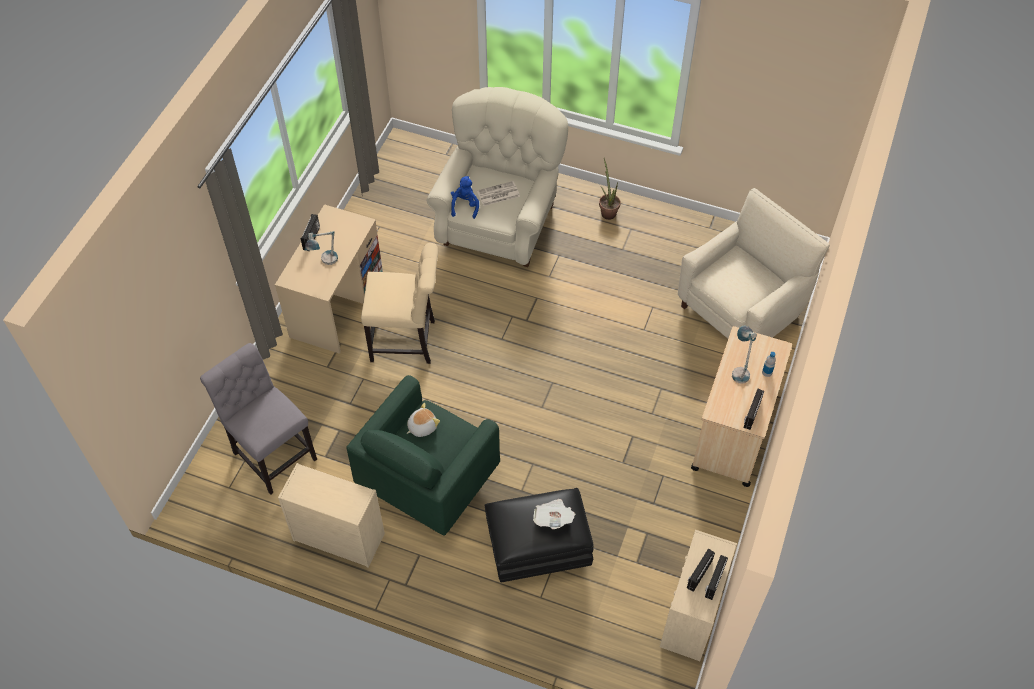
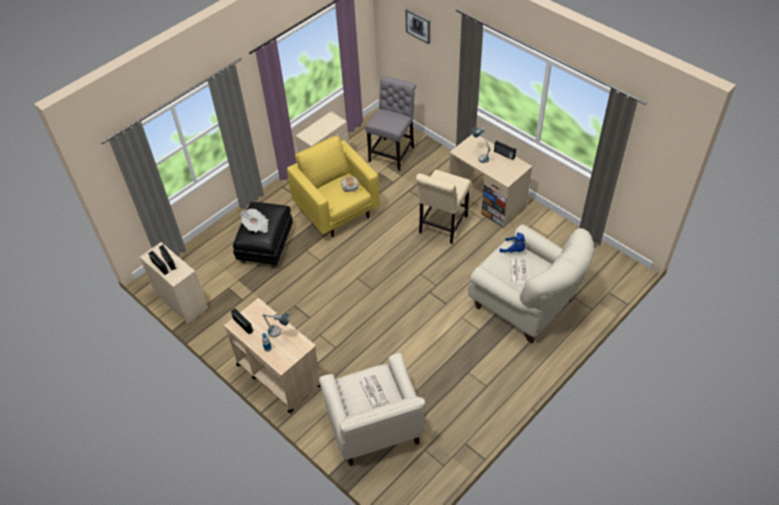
camera: 115 degrees right, 5 degrees down
(154, 308) = (418, 25): none -> picture
(272, 453) = (393, 152): grey chair -> grey chair turned 45 degrees counterclockwise
(428, 482) = (337, 211): green armchair -> yellow armchair
(607, 211) = (511, 377): potted plant -> none
(736, 277) = (372, 390): none -> newspaper

